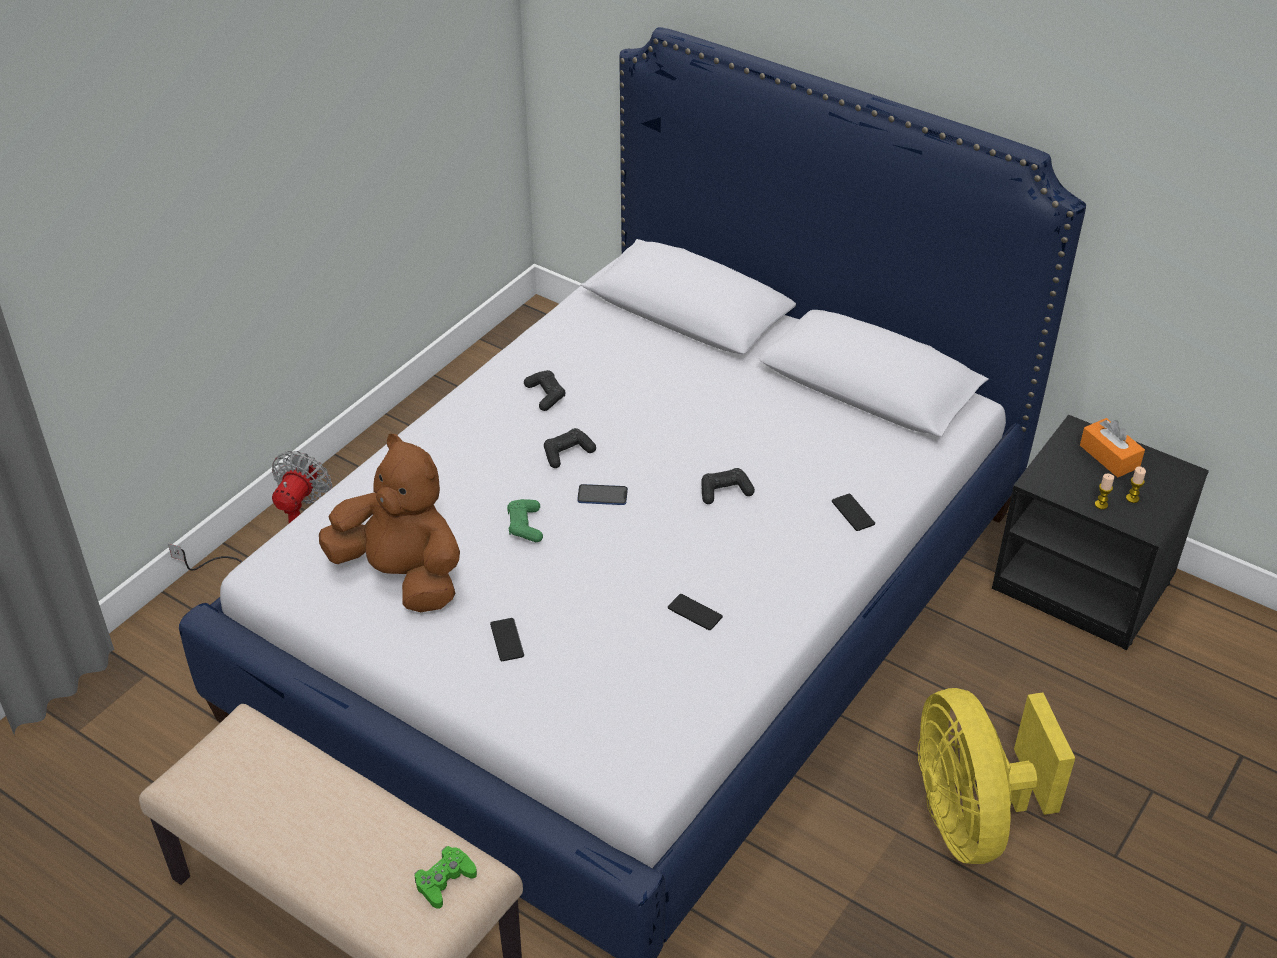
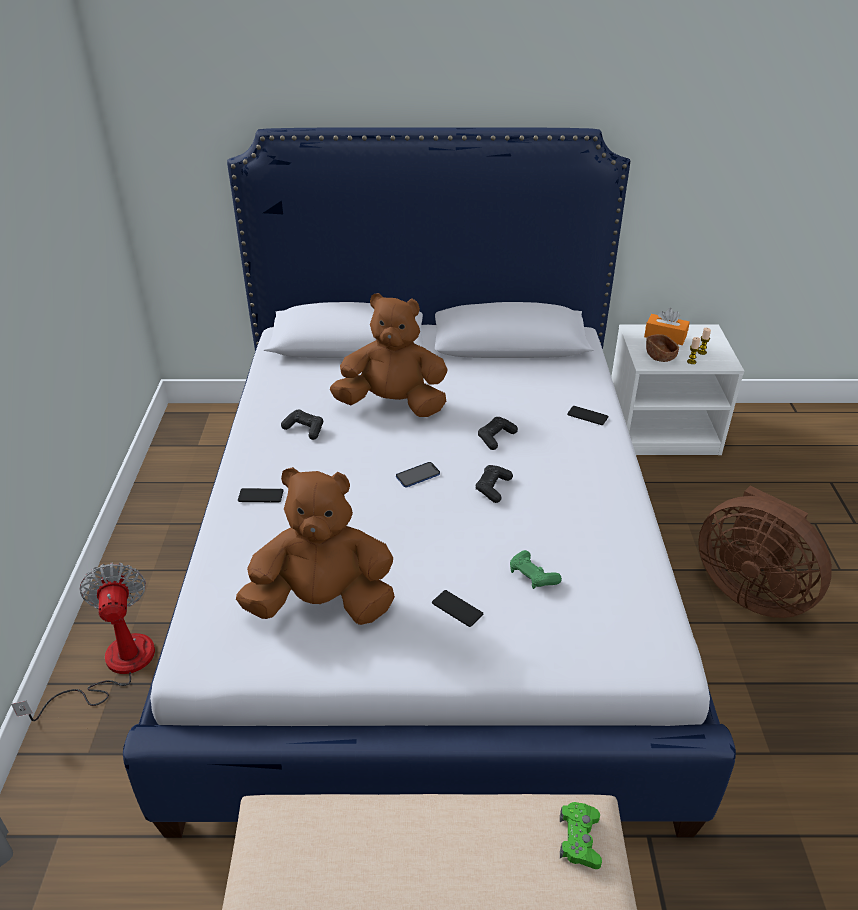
camera: 35 degrees left, 5 degrees down
(525, 526) = (384, 520): green game controller -> green game controller (532, 576)
(567, 453) = (362, 459): black game controller -> black game controller (493, 488)
(659, 406) = (393, 405): none -> brown plush toy
(695, 612) = (565, 521): phone -> phone (260, 496)
(971, 818) = (750, 591): yellow fan -> brown fan
(1067, 480) = (660, 356): none -> brown bowl
(1085, 582) = (662, 429): black nightstand -> white nightstand

